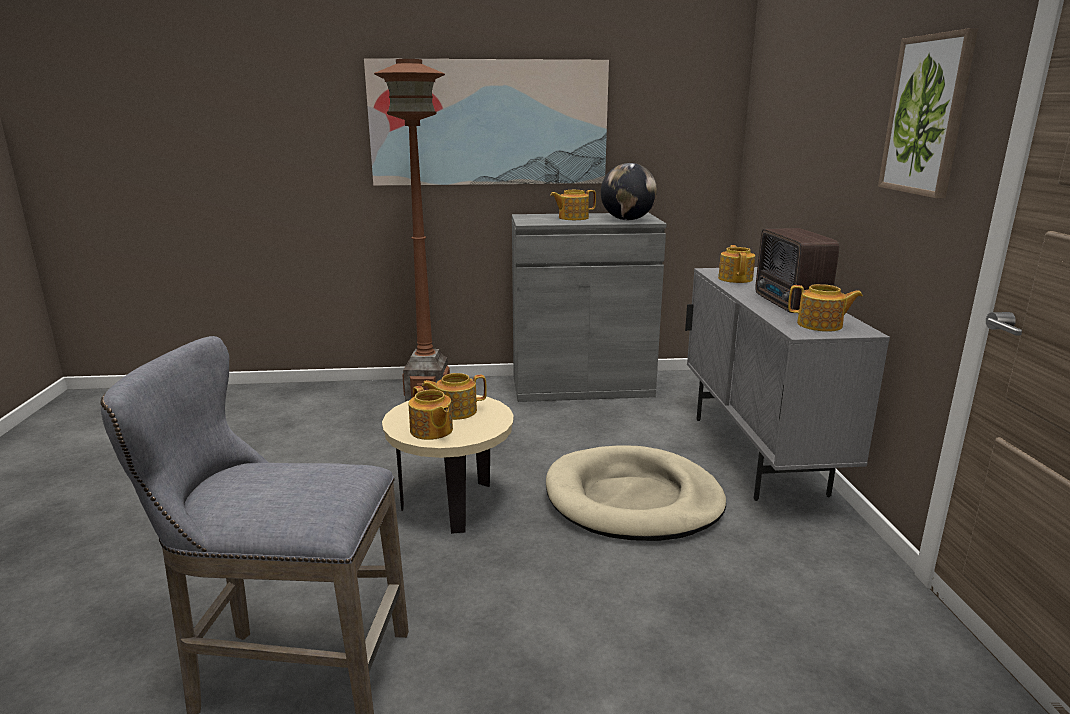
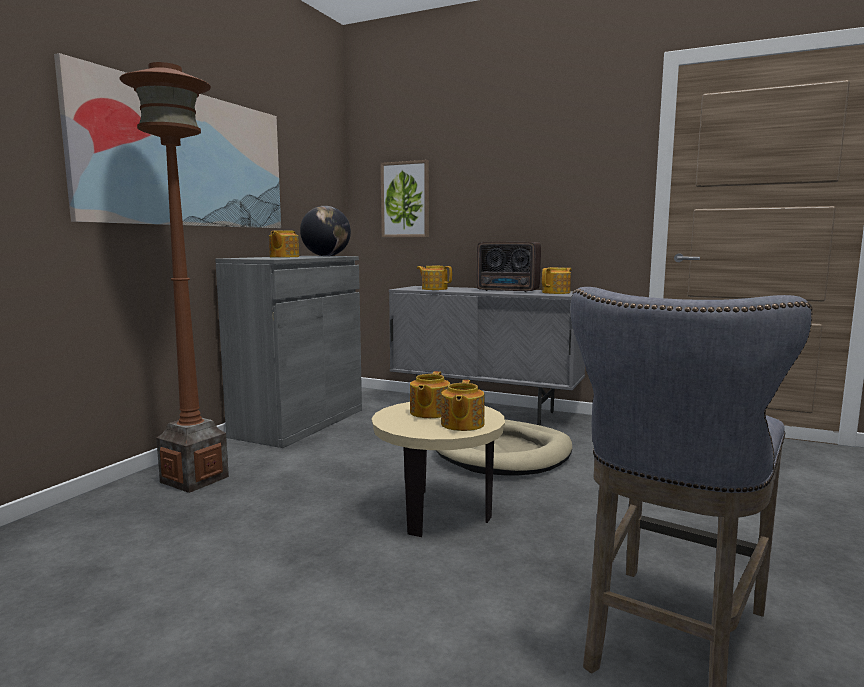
camera: 60 degrees left, 10 degrees down
(431, 431) = (461, 424): teapot -> teapot turned 105 degrees clockwise
(927, 115) = (584, 163): picture -> picture (405, 199)

